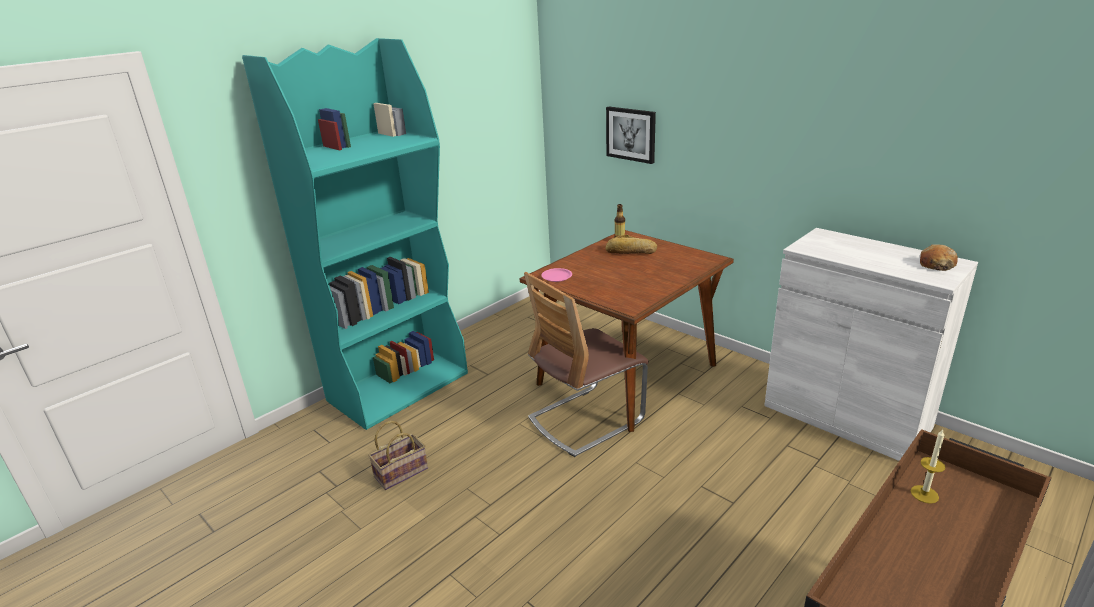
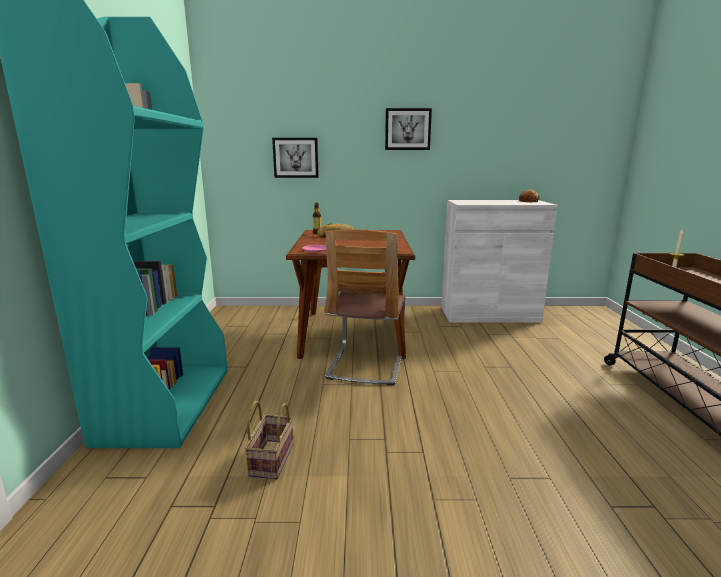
camera: 45 degrees left, 10 degrees down
(770, 113) = (407, 129): none -> picture

